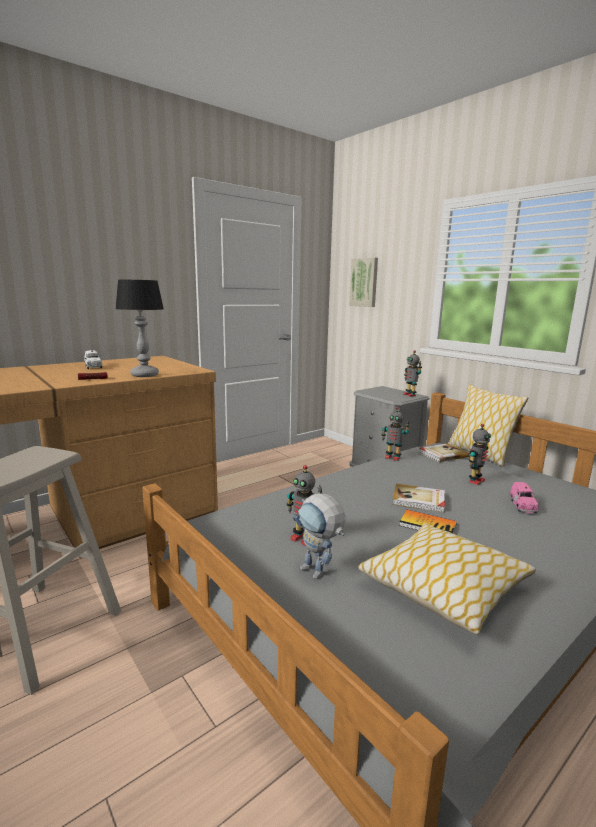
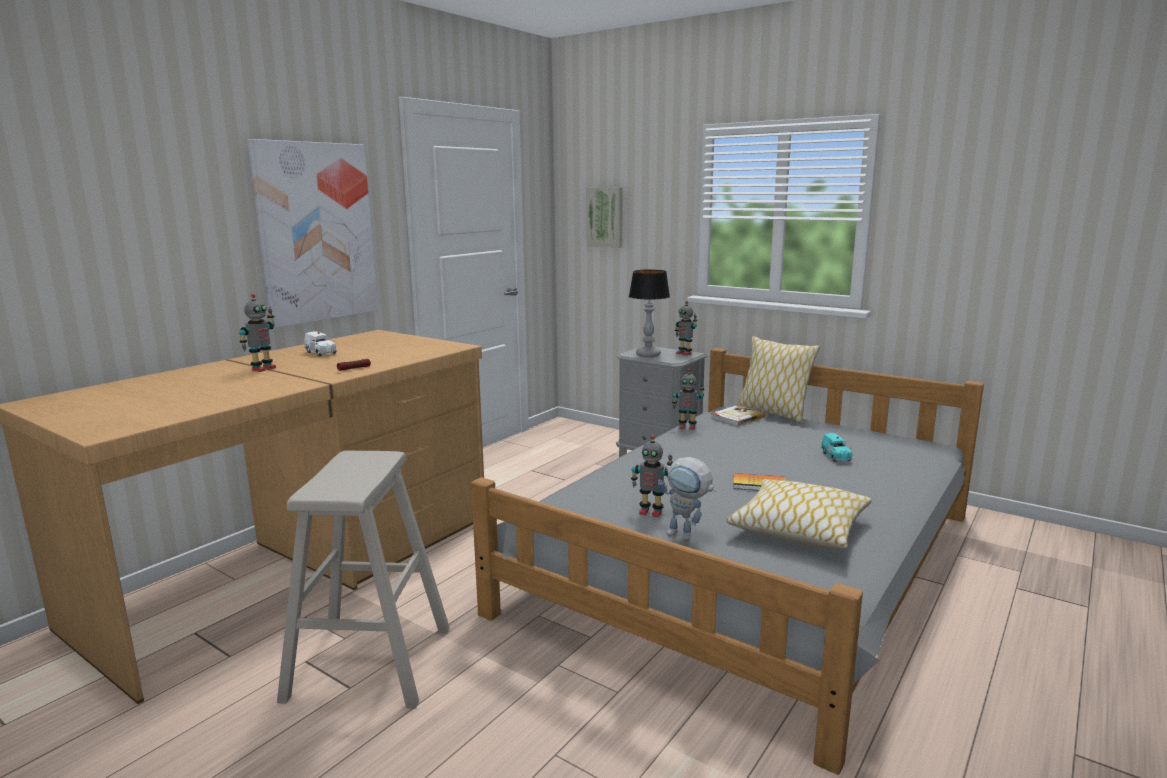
camera: 15 degrees left, 0 degrees up
(112, 277) = (316, 232): none -> picture
(144, 375) = (406, 358): table lamp -> table lamp (648, 355)
(419, 500) = (738, 464): book -> none
(475, 481) = (782, 439): toy robot -> toy robot (263, 369)
(522, 506) = (836, 457): pink toy car -> turquoise toy car

